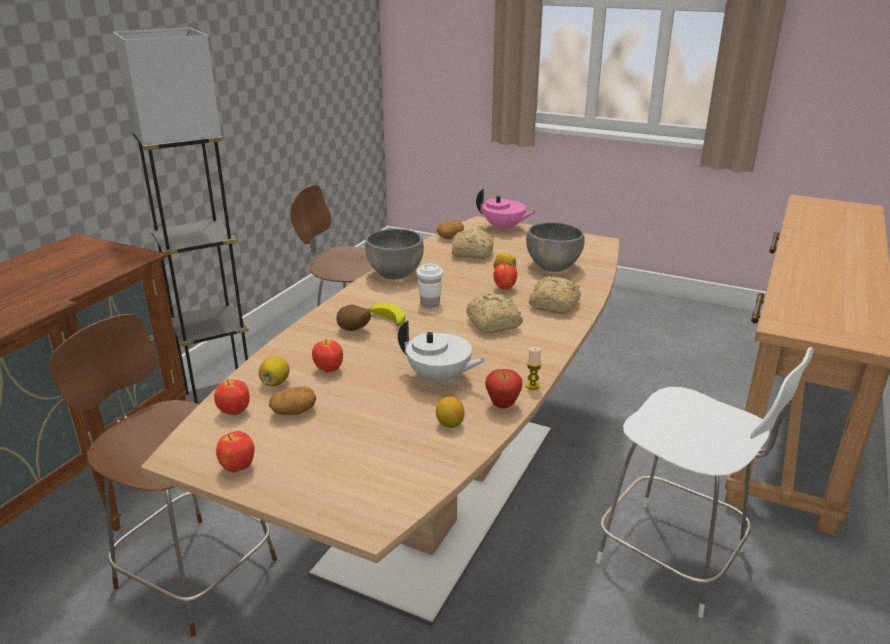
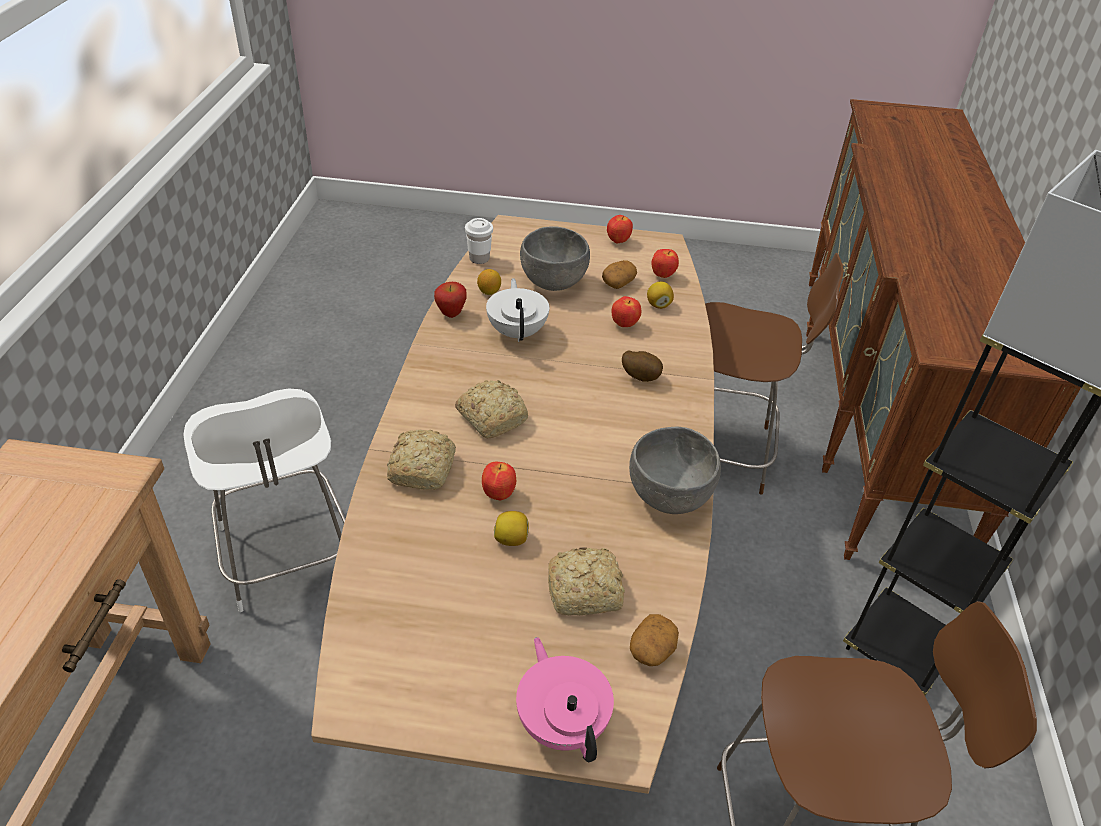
camera: 160 degrees right, 15 degrees up
(386, 320) = (616, 400): banana -> none
(430, 303) = (584, 440): white cup -> white cup (479, 259)
(439, 379) = (517, 332): white teapot -> white teapot turned 75 degrees clockwise
(504, 228) = (562, 722): pink teapot -> pink teapot turned 60 degrees clockwise
(532, 385) = (429, 339): candle -> none
(553, 267) = (436, 574): grey bowl -> grey bowl (552, 283)
(675, 559) = (287, 556): white chair -> white chair turned 135 degrees counterclockwise

